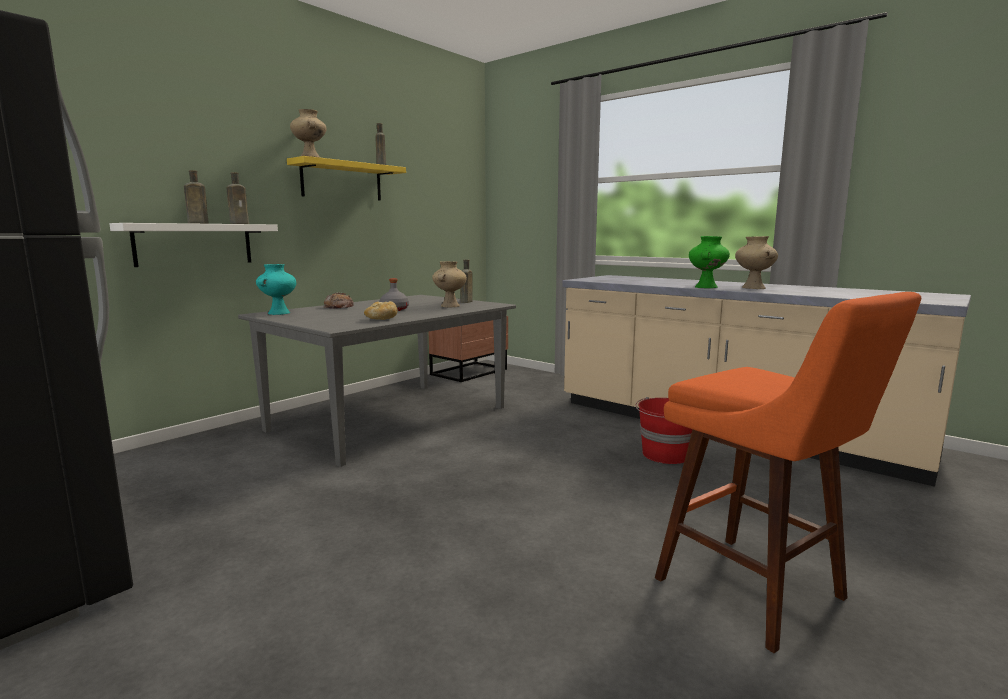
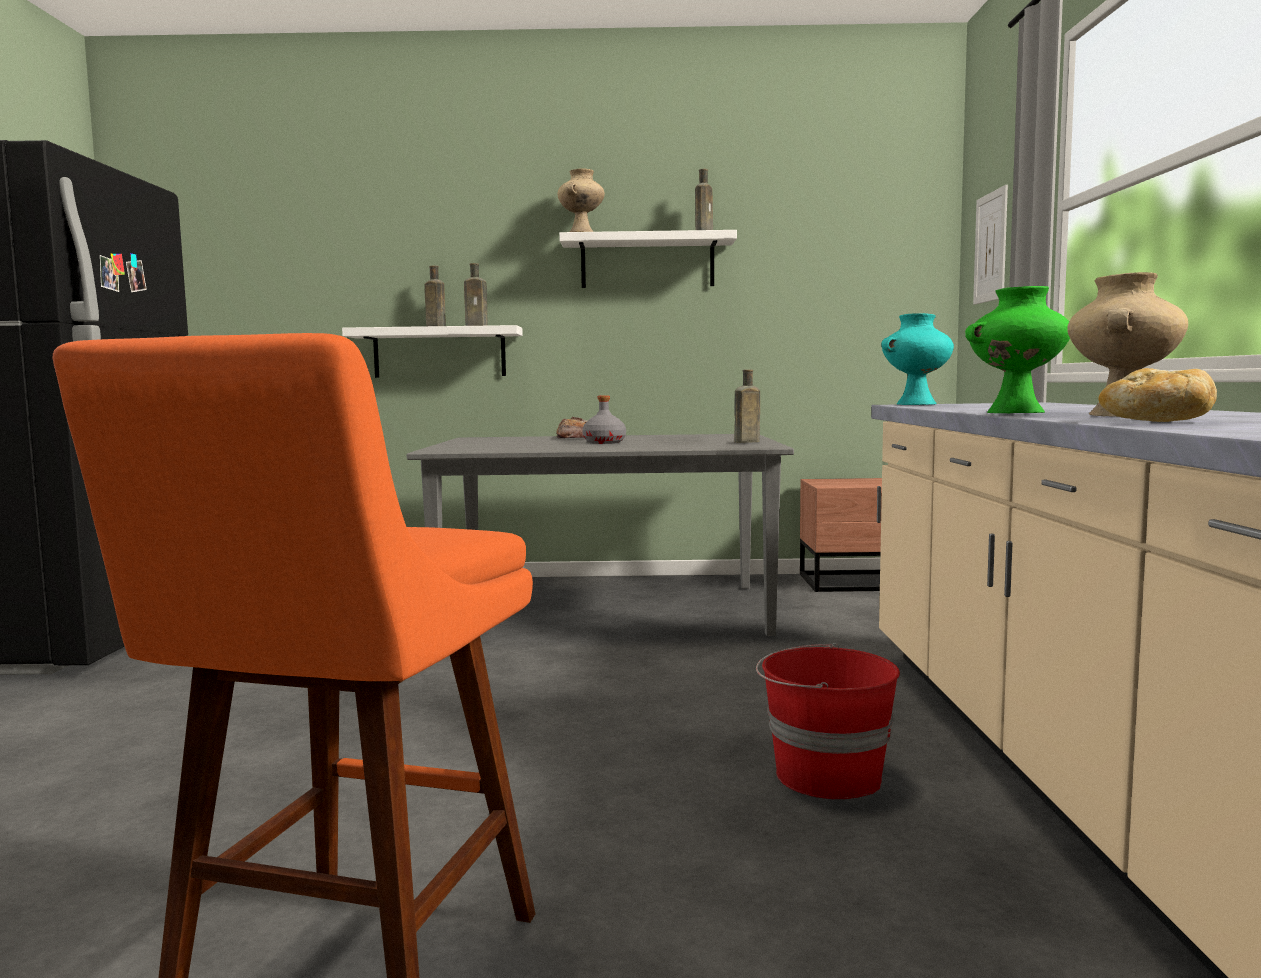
camera: 50 degrees right, 5 degrees down
(279, 313) = (489, 438): turquoise vase -> turquoise vase (916, 404)
(342, 181) = (647, 262): yellow shelf -> white shelf
(382, 319) = (525, 448): bread -> bread (1156, 421)
(450, 306) = (692, 443): beige vase -> none
(520, 191) = (990, 247): none -> picture

